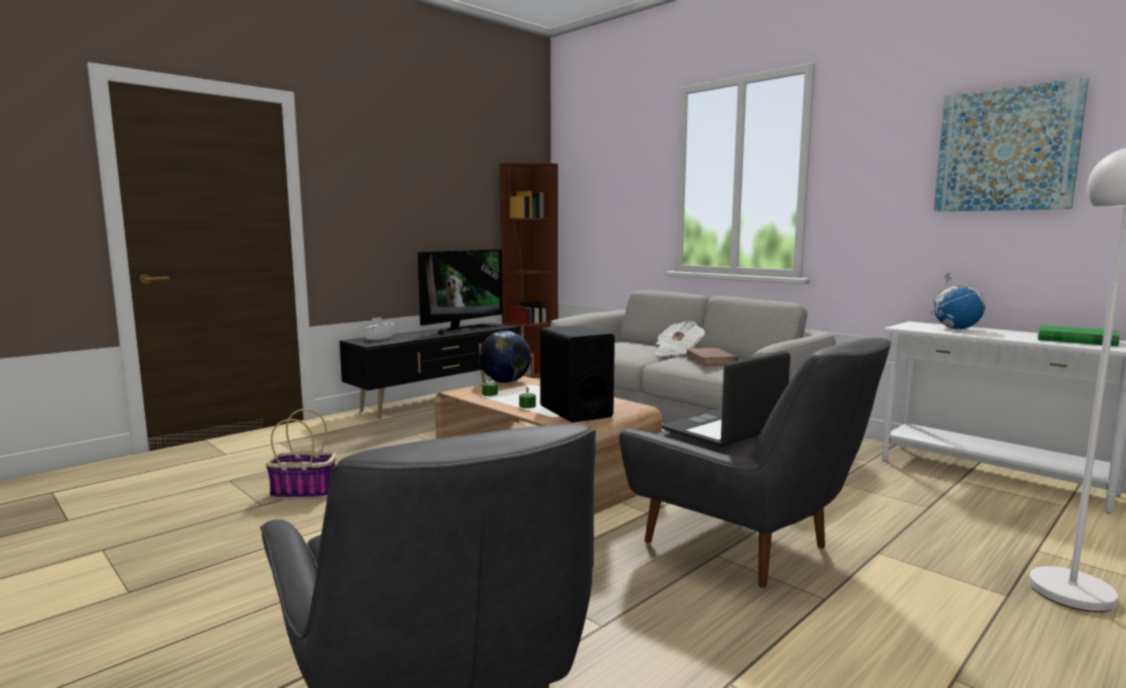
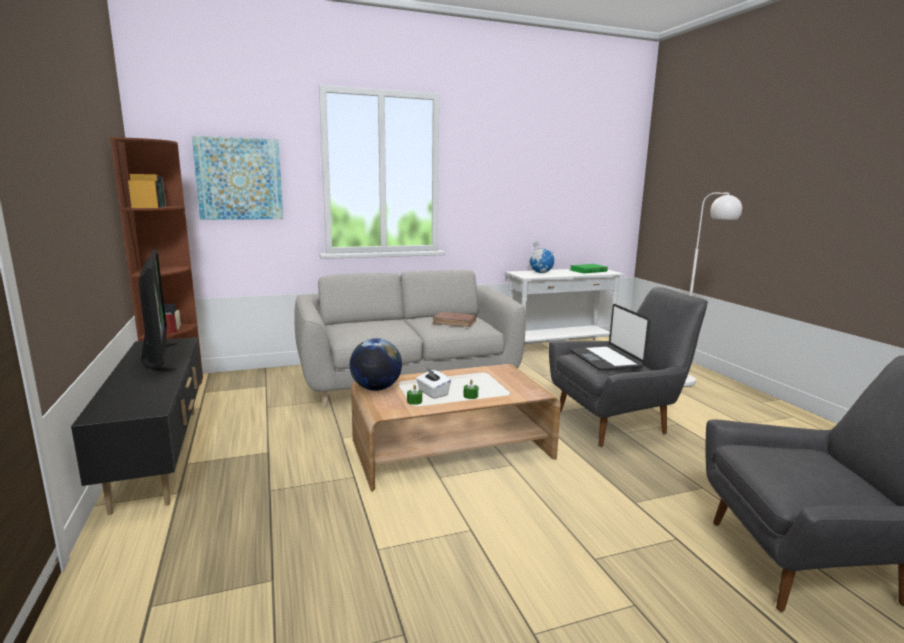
camera: 65 degrees left, 5 degrees up
(305, 492) = (390, 592): basket -> none
(379, 338) = (119, 401): white tissue box -> white tissue box (432, 393)
(575, 411) = (502, 385): black speaker -> none
(677, 352) = (409, 322): newspaper -> none
(1006, 150) = (547, 171): picture -> picture (239, 179)

